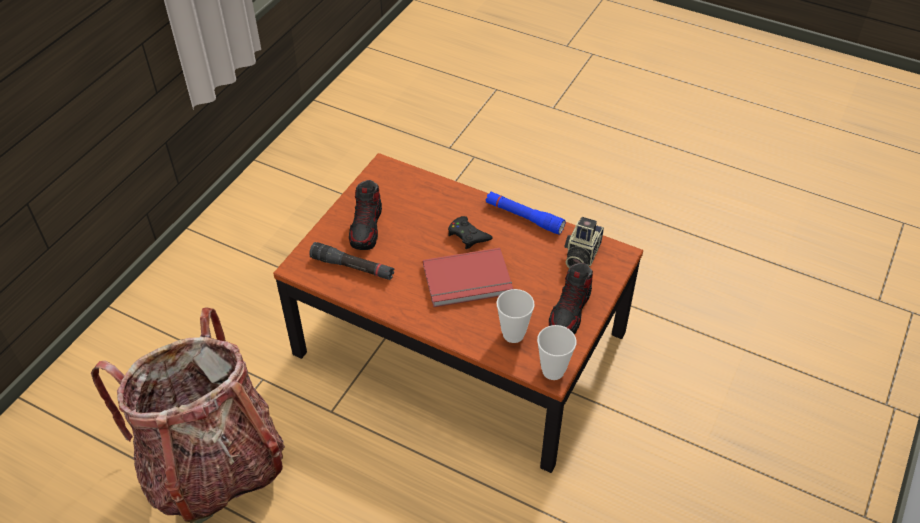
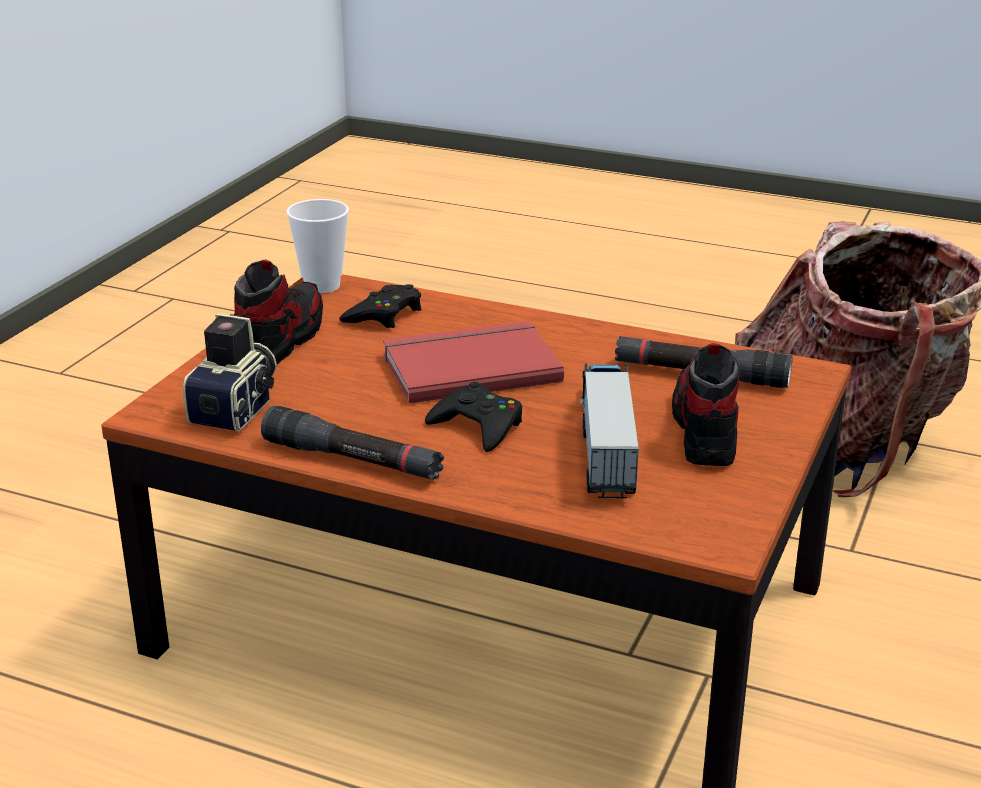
camera: 175 degrees right, 20 degrees down
(413, 222) = (606, 442): none -> toy truck
(513, 334) = (384, 315): cup -> black game controller
(524, 217) = (353, 460): blue flashlight -> black flashlight

